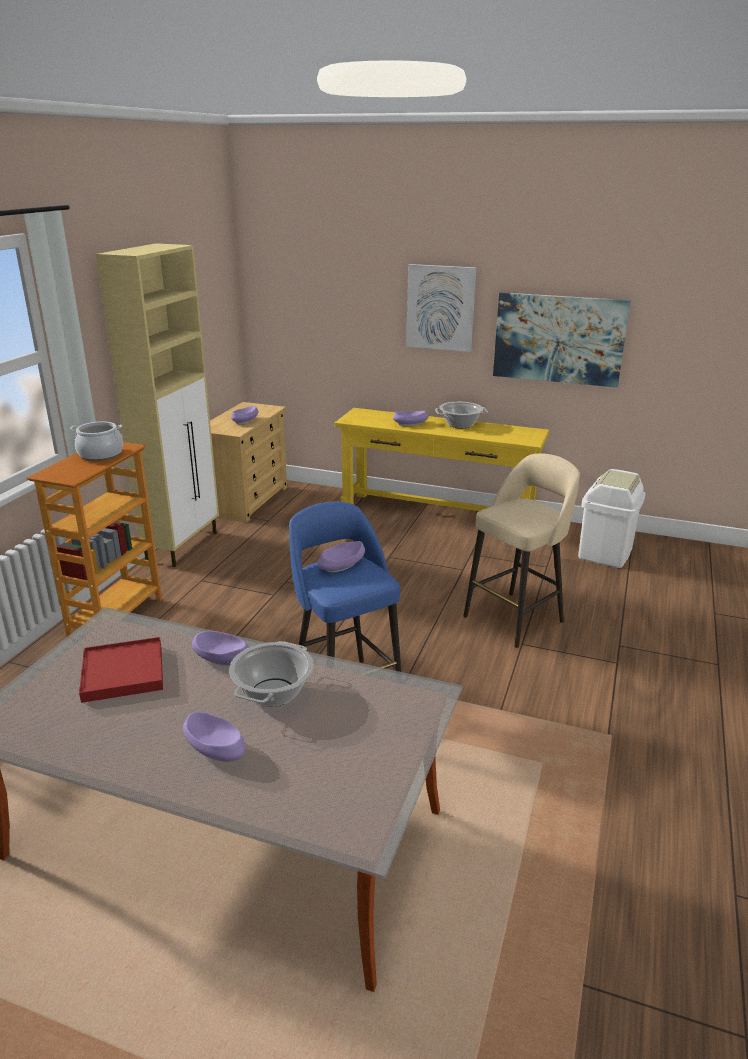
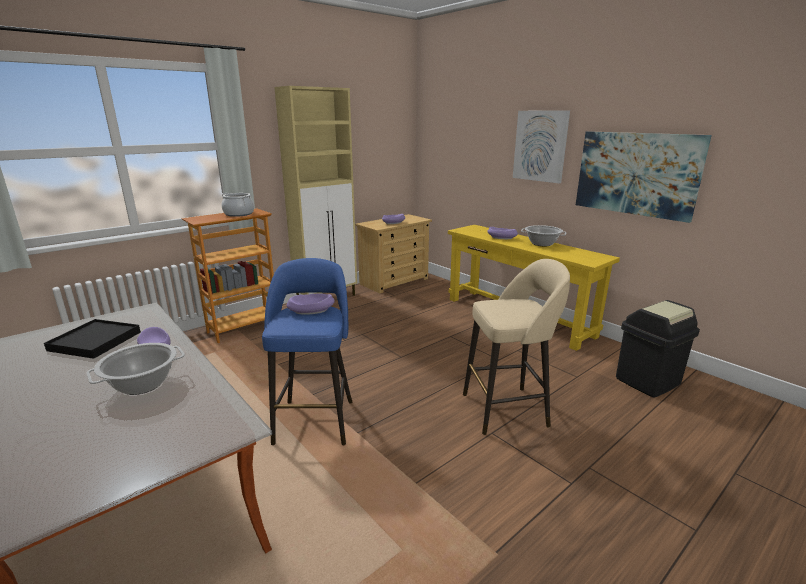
camera: 30 degrees right, 5 degrees down
(123, 672) = (95, 341): red tray -> black tray
(214, 749) = (45, 409): purple bowl -> none
(605, 553) = (648, 381): white trash can -> black trash can

